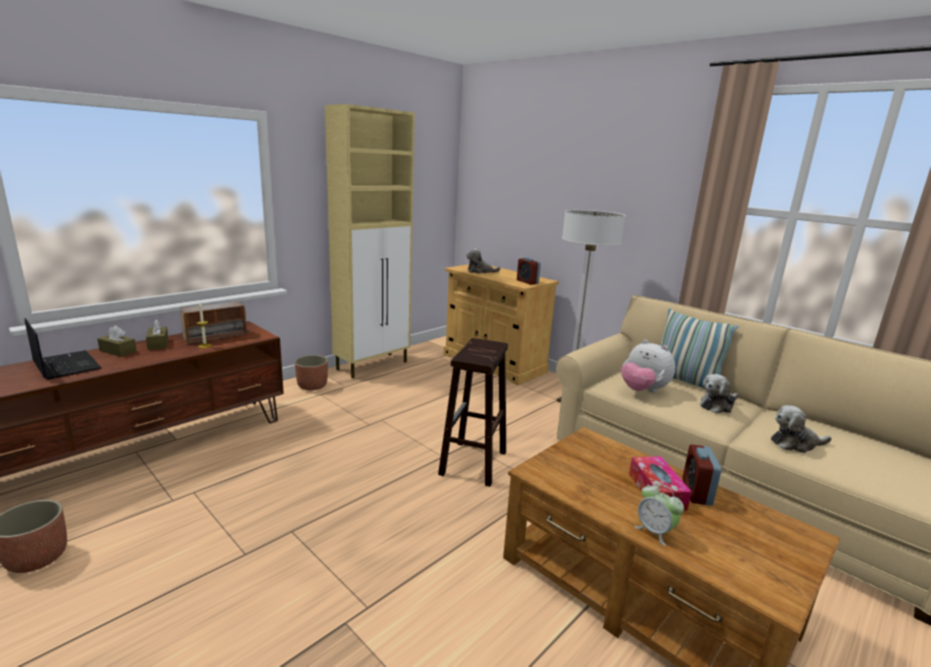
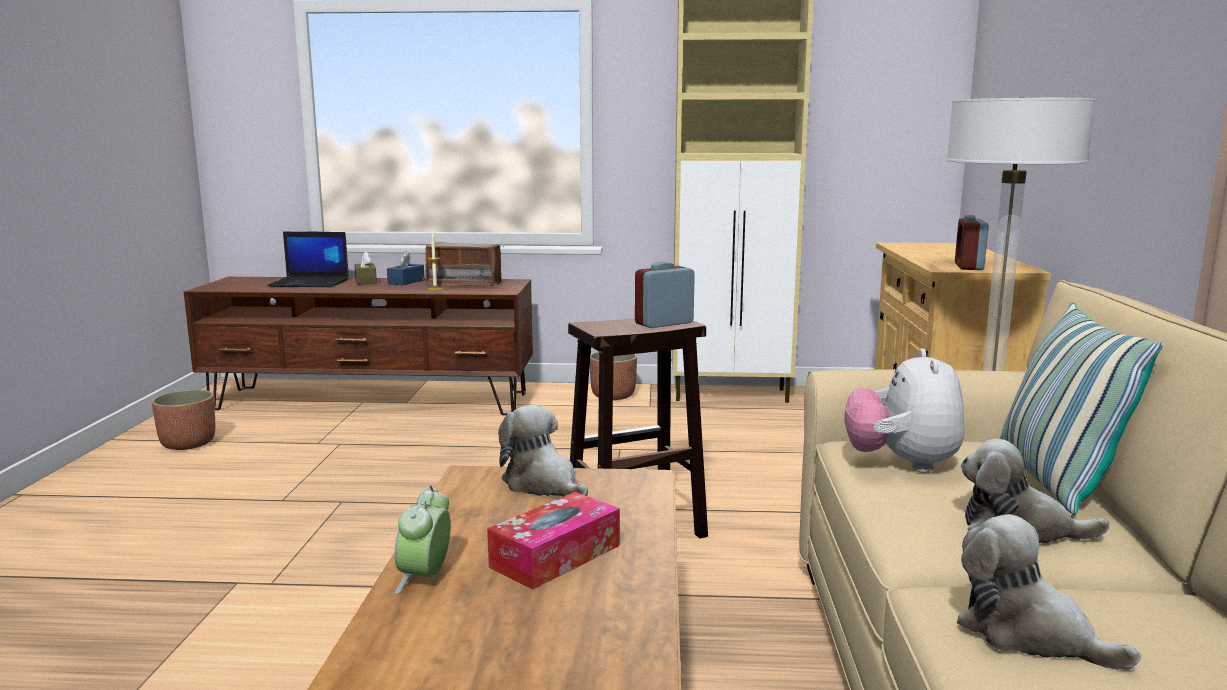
camera: 50 degrees right, 5 degrees down
(65, 365) = (311, 283): laptop -> laptop turned 90 degrees clockwise
(158, 344) = (406, 282): brown tissue box -> blue tissue box
(480, 271) = (925, 250): plush toy -> plush toy (543, 484)
(696, 492) = (609, 586): alarm clock -> alarm clock (664, 323)

